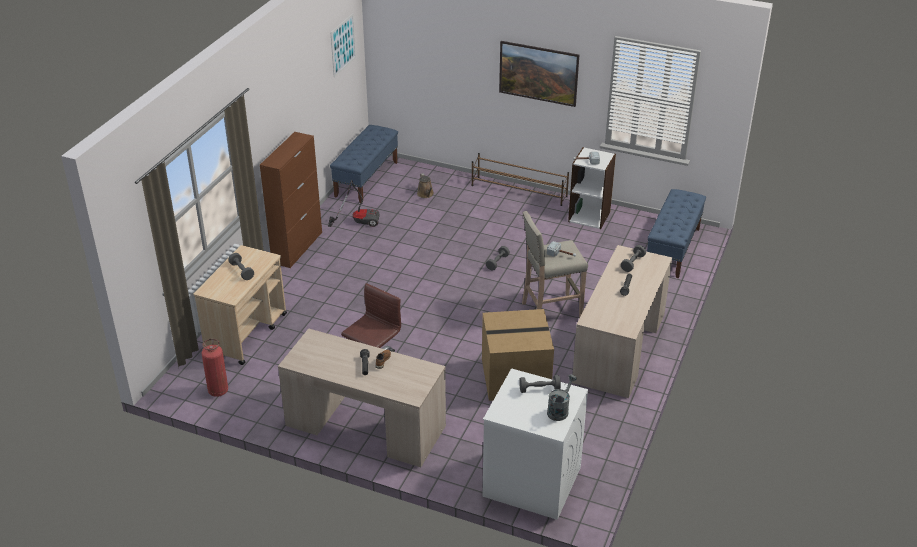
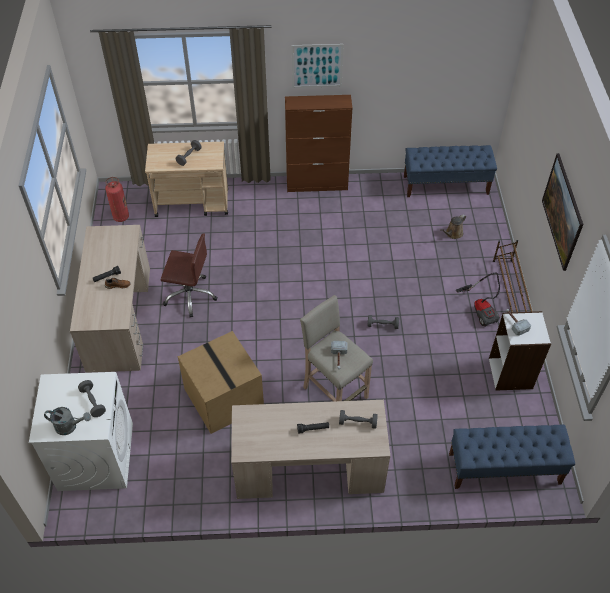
camera: 65 degrees right, 15 degrees up
(343, 45) = (471, 56): picture -> picture (317, 66)
(359, 221) = (379, 206): vacuum cleaner -> vacuum cleaner (481, 309)

